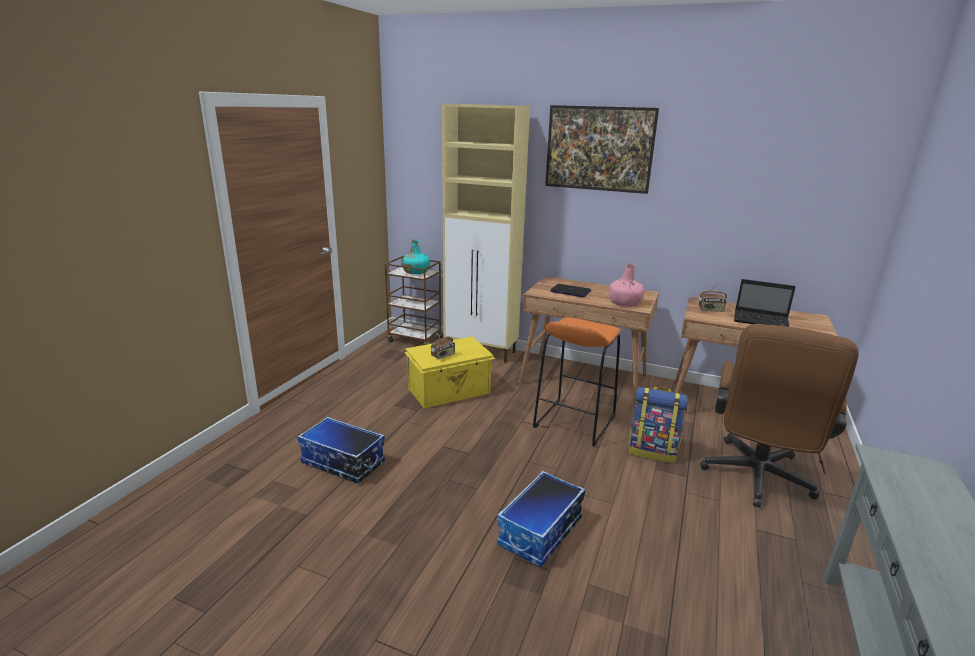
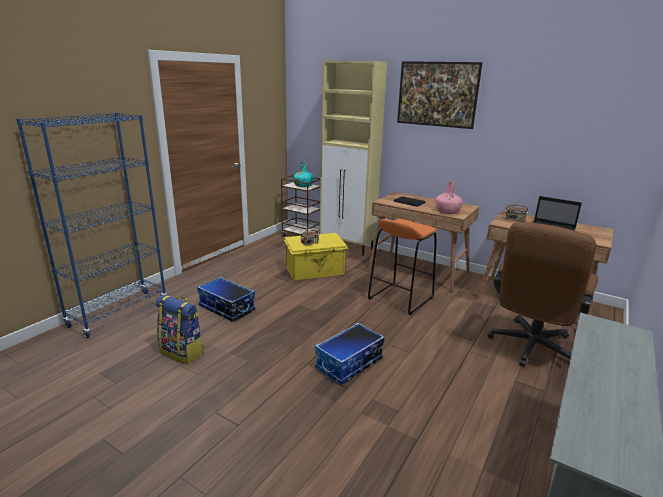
camera: 10 degrees right, 0 degrees up
(179, 488) = (119, 313): none -> blue bookcase
(653, 451) = (454, 322): backpack -> backpack (183, 352)

